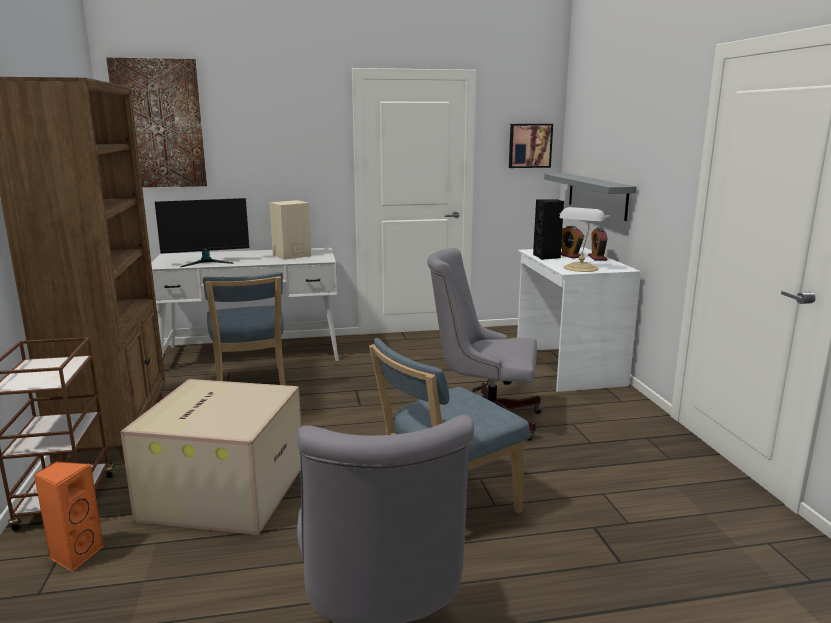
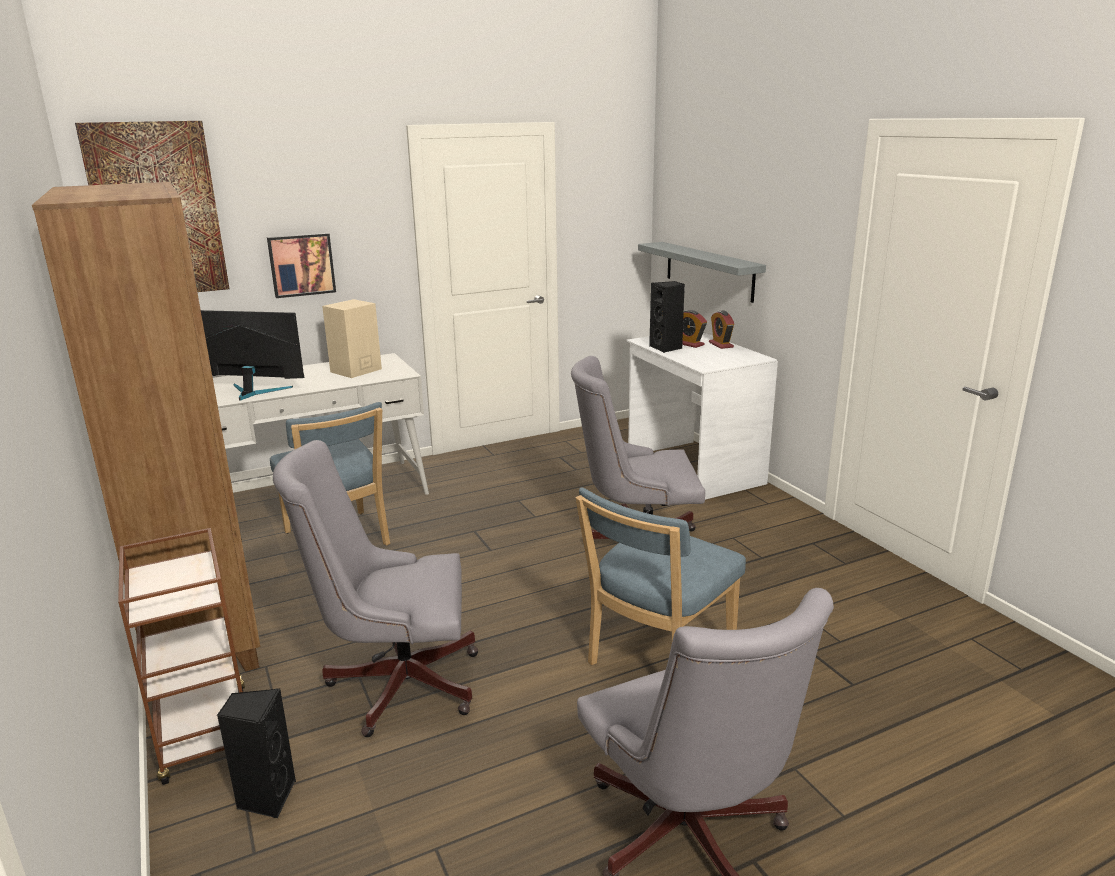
camera: 15 degrees left, 5 degrees up
(75, 555) = (266, 798): orange speaker -> black speaker
(207, 262) = (253, 392): monitor -> monitor turned 135 degrees counterclockwise
(223, 490) = (395, 683): cardboard box -> grey office chair
(529, 145) = (617, 210): picture -> picture (301, 264)
(580, 268) = (714, 362): table lamp -> none

